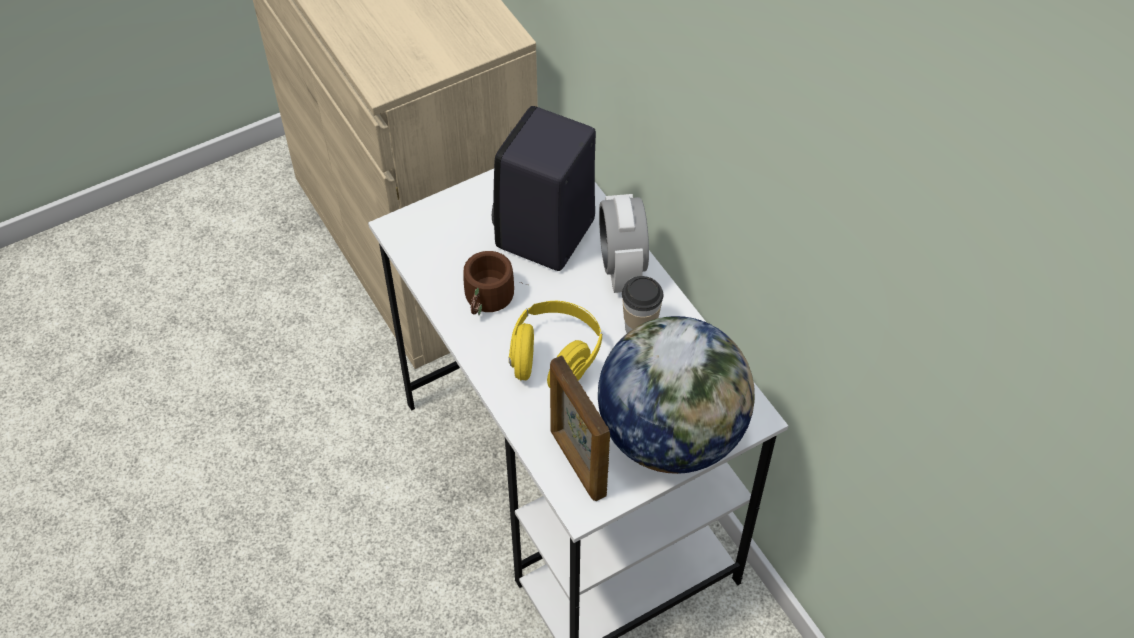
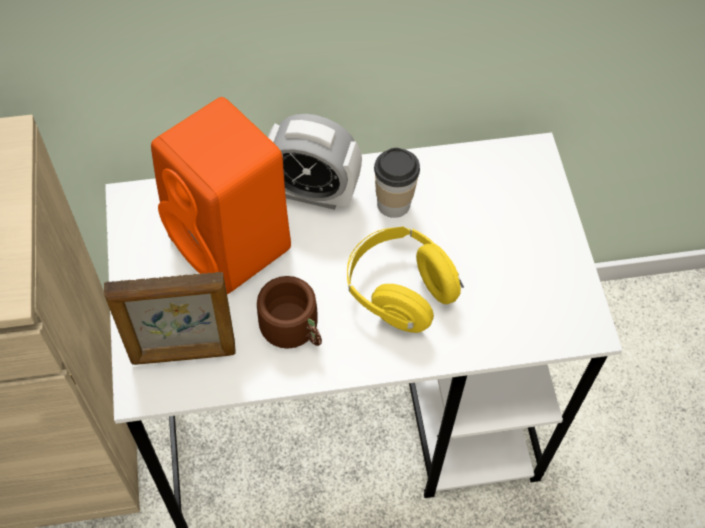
camera: 70 degrees left, 5 degrees up
(545, 236) = (233, 245): black speaker -> orange speaker
(577, 463) = (536, 316): picture frame -> picture frame (183, 354)
(671, 434) = (530, 225): globe -> none

